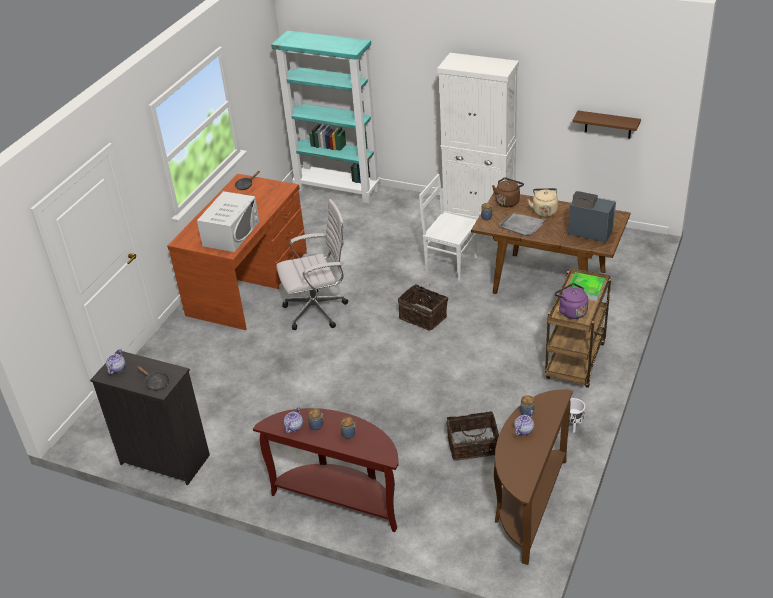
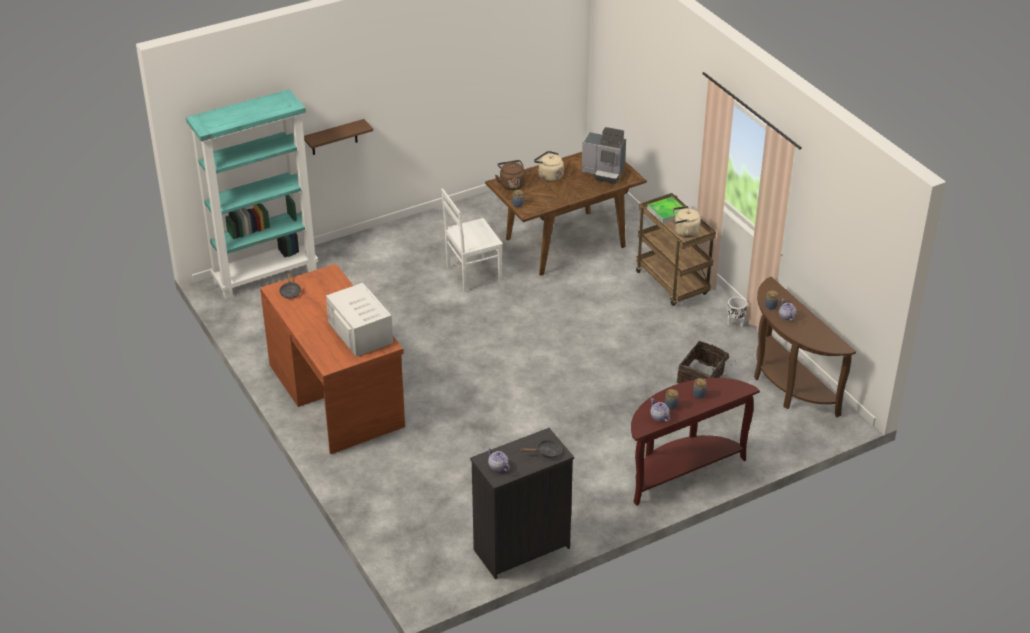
camera: 55 degrees left, 0 degrees up
(318, 310) = (435, 373): white office chair -> none
(423, 316) = (522, 323): basket -> none
(479, 213) = (425, 223): white cabinet -> none
(522, 226) = (553, 195): grey tray -> none
(571, 311) = (684, 232): purple kettle -> beige kettle
(589, 231) = (604, 173): coffee machine -> coffee machine turned 135 degrees counterclockwise
(608, 124) = (528, 79): brown shelf -> brown shelf (334, 137)

